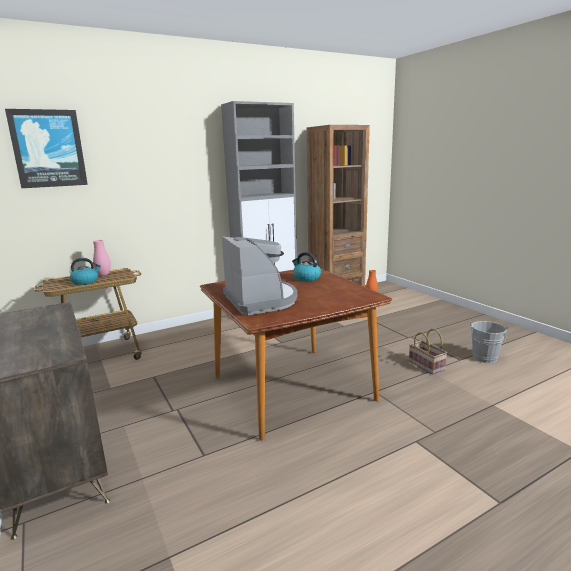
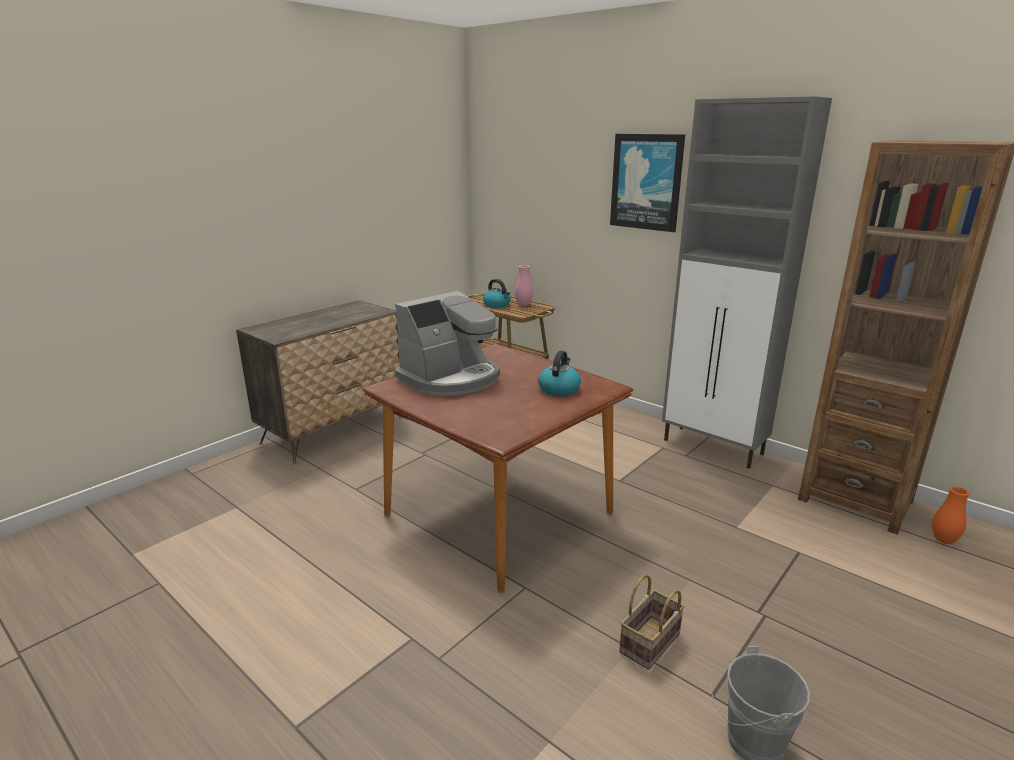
camera: 70 degrees right, 5 degrees up
(48, 149) = (520, 158): picture -> picture (646, 182)

